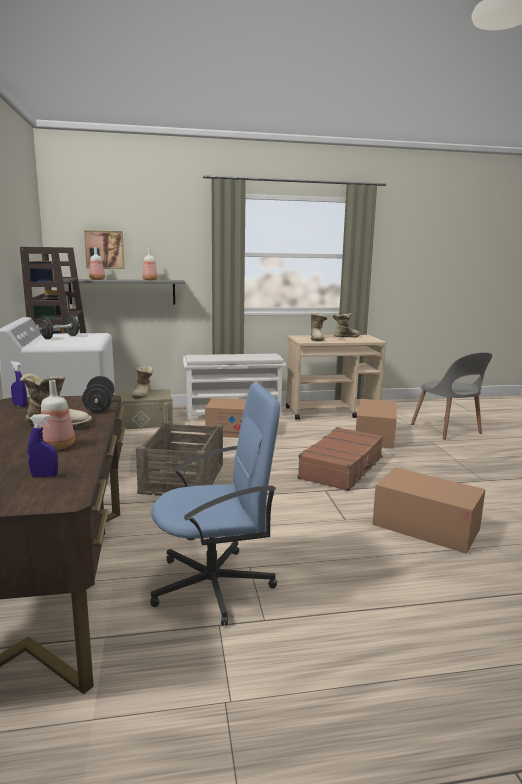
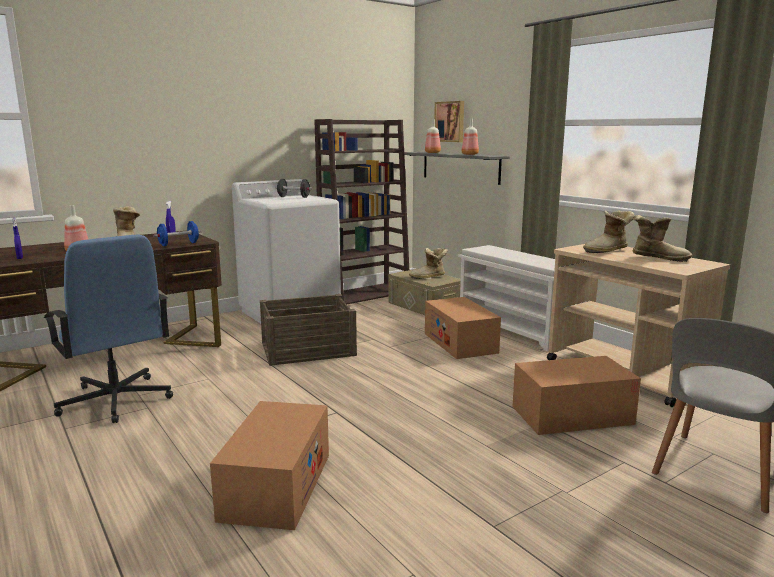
camera: 65 degrees right, 0 degrees up
(99, 406) = (178, 244): black dumbbell -> blue dumbbell
(342, 468) = (415, 411): brown suitcase -> none

